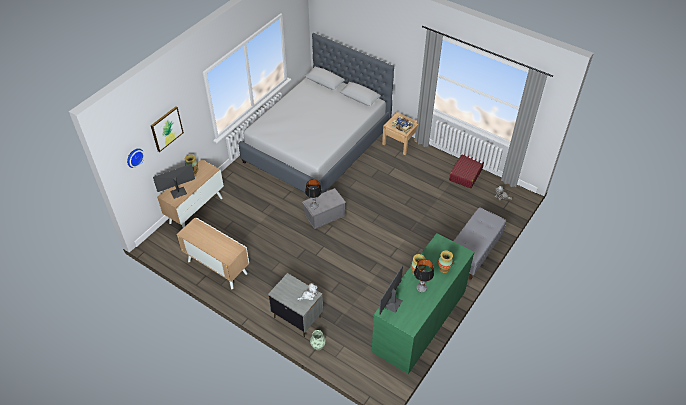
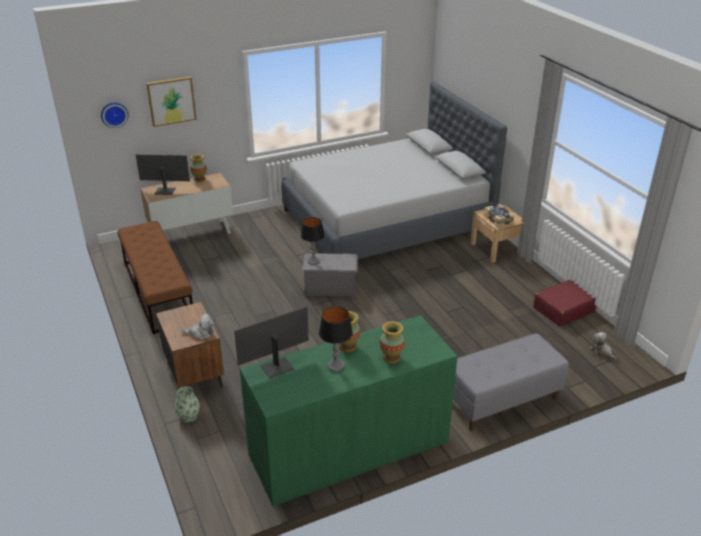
camera: 30 degrees right, 15 degrees down
(217, 267) = (158, 291): cabinet -> brown bench
(297, 317) = (195, 375): grey nightstand -> brown nightstand

